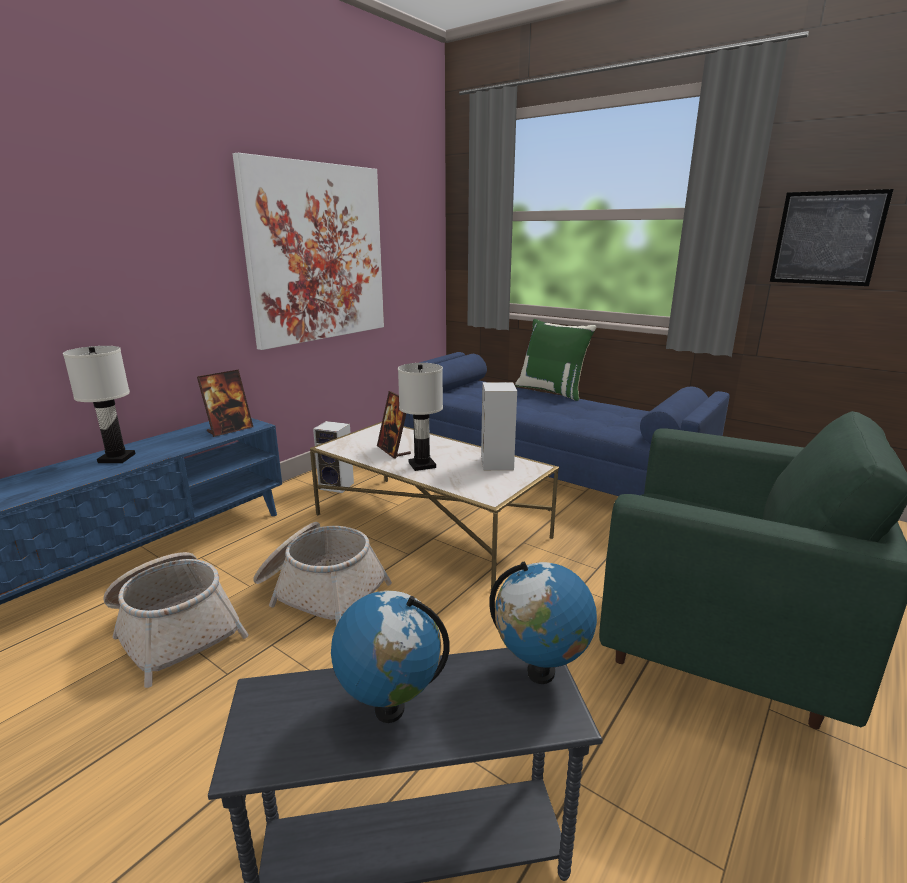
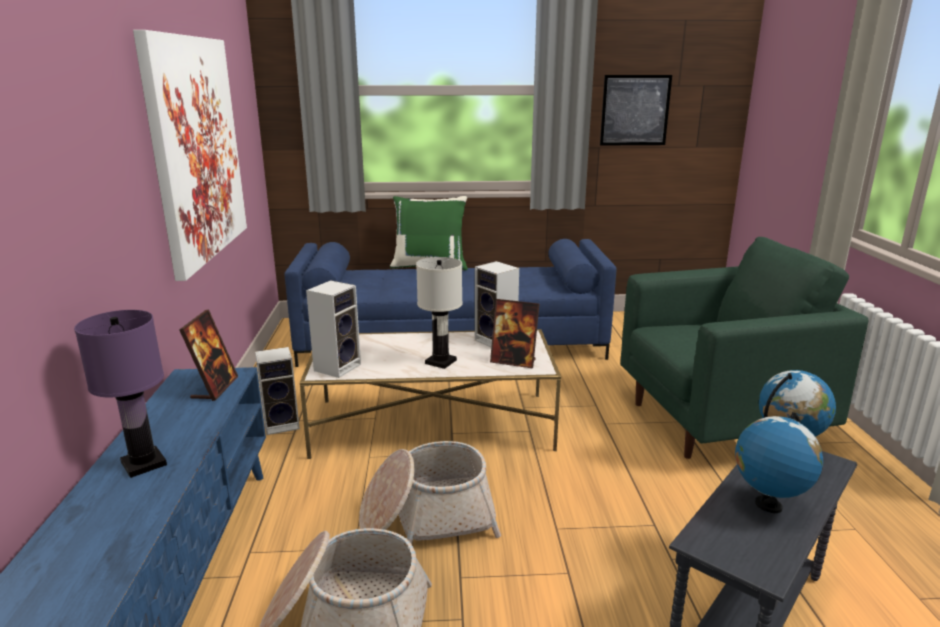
camera: 40 degrees left, 0 degrees up
(117, 458) = (144, 463): white table lamp -> purple table lamp
(349, 445) = (338, 366): none -> speaker
(393, 450) = (390, 357): picture frame -> picture frame (513, 361)

